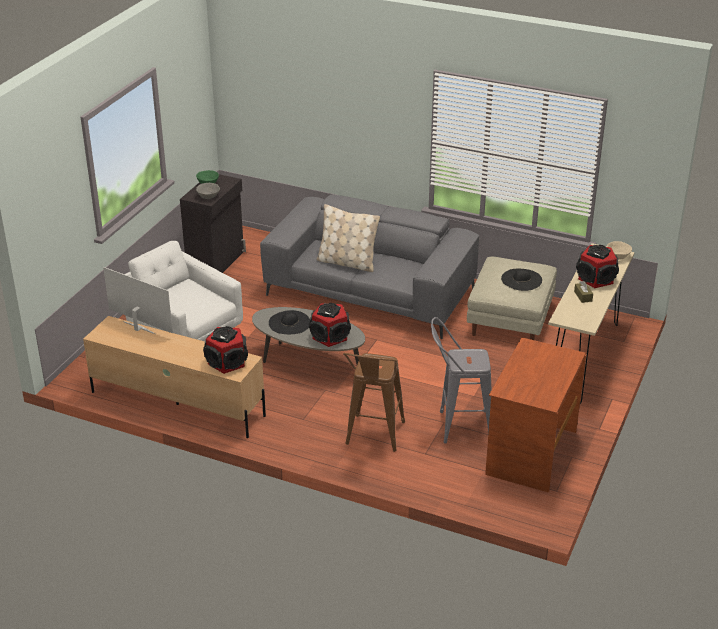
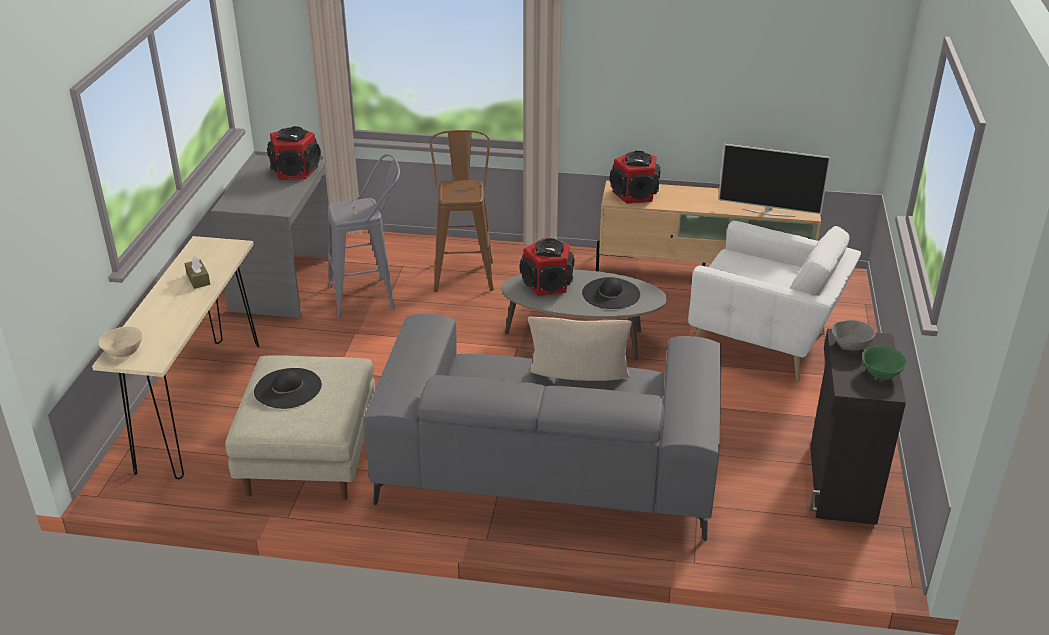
camera: 165 degrees right, 0 degrees up
(530, 452) = (284, 284): brown desk -> grey desk
(596, 279) = (172, 307): speaker -> speaker (295, 170)

